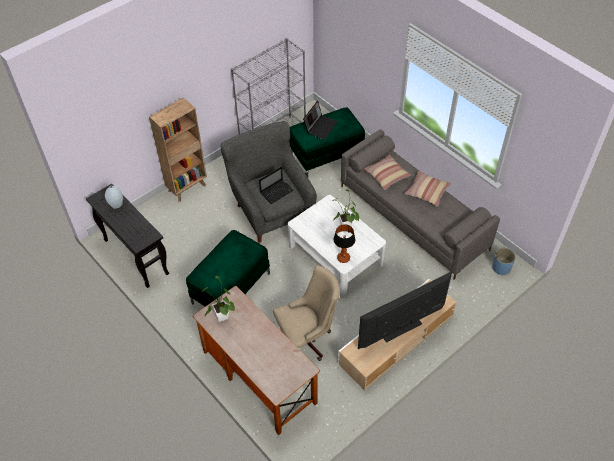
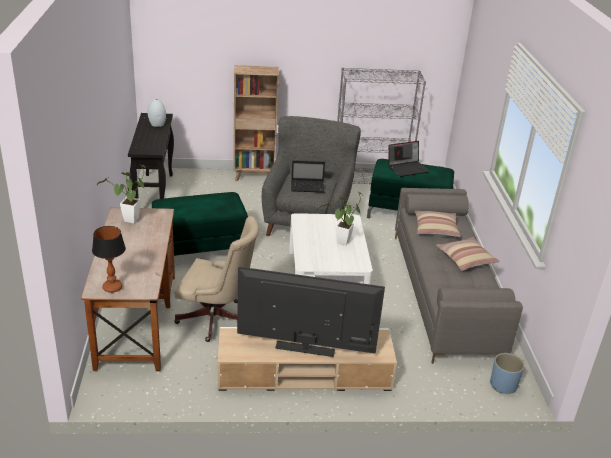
camera: 35 degrees right, 20 degrees down
(343, 258) = (311, 260): table lamp -> table lamp (112, 287)

